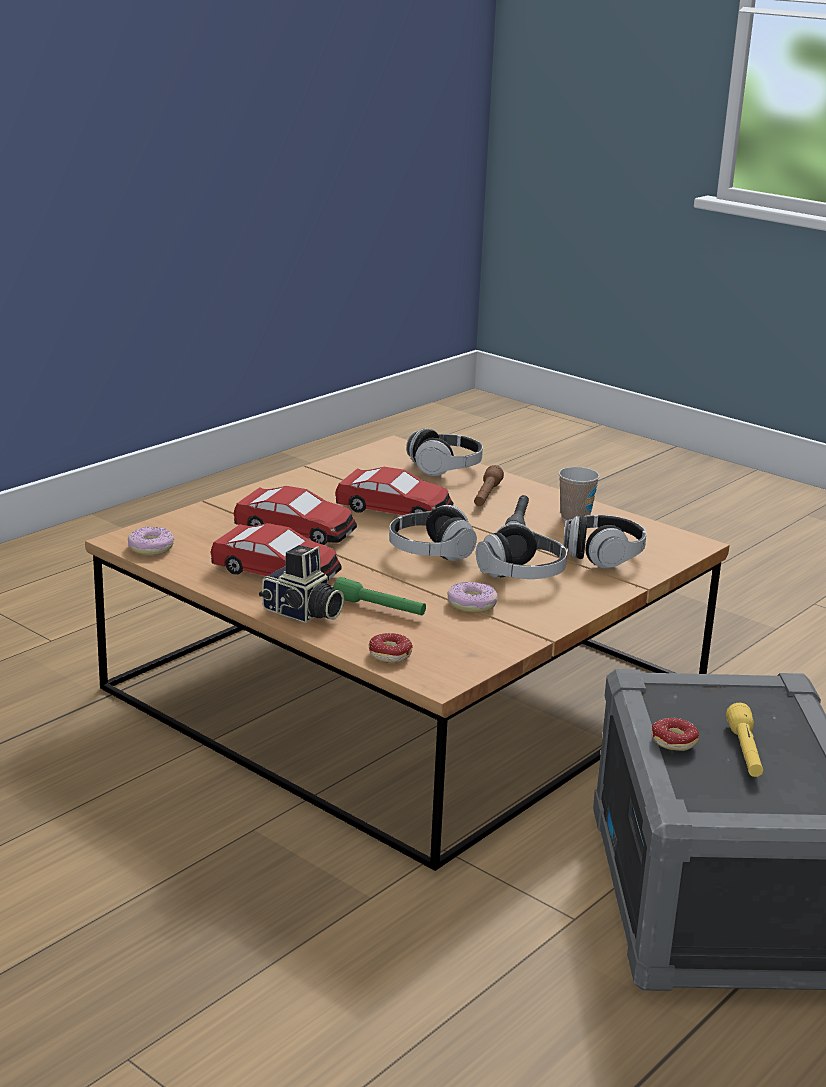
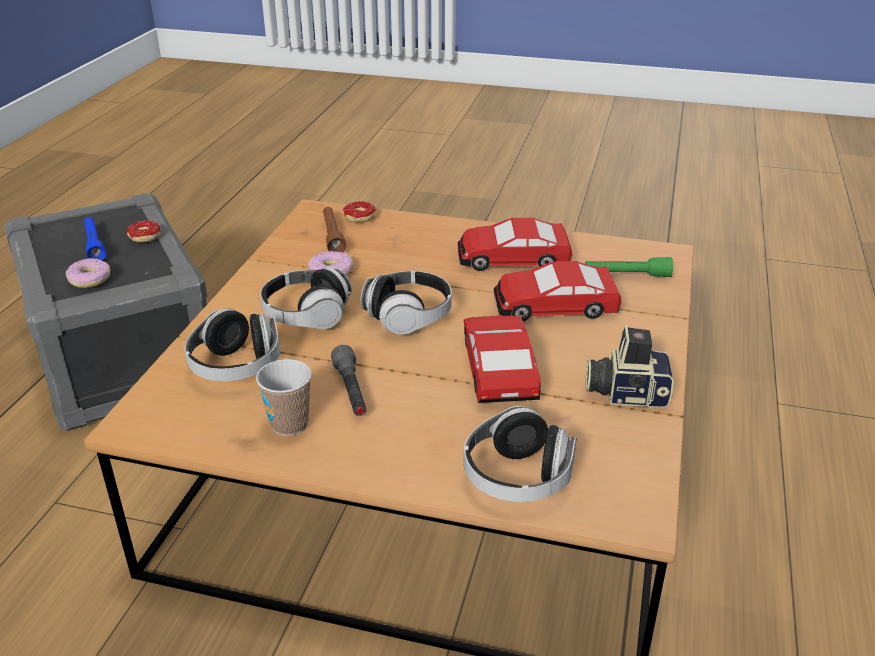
camera: 155 degrees right, 10 degrees up
(151, 548) = (635, 251): donut -> donut (90, 279)
(302, 613) = (450, 230): camera -> camera (626, 392)
(379, 608) = (399, 249): green flashlight -> green flashlight (627, 275)
(394, 509) = (499, 368): toy car -> toy car turned 90 degrees clockwise
(486, 496) = (419, 431): brown flashlight -> brown flashlight (332, 236)
(745, 752) = (94, 245): yellow flashlight -> blue flashlight

